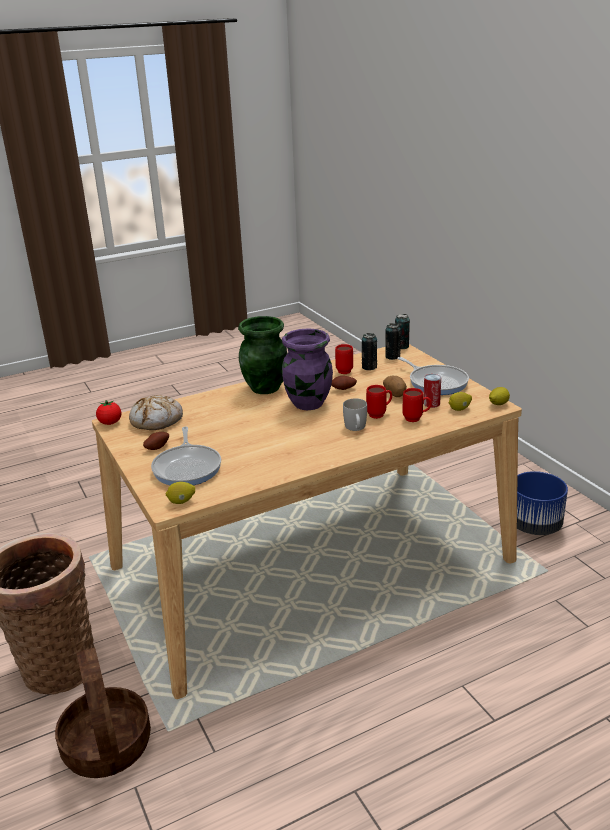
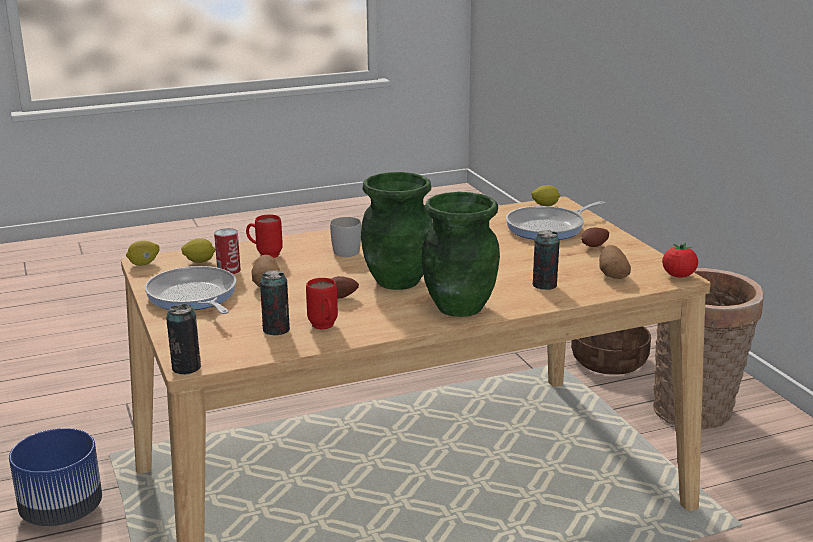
camera: 175 degrees left, 5 degrees down
(157, 420) = (612, 275): bread -> potato
(188, 467) = (549, 228): frying pan -> frying pan turned 120 degrees counterclockwise
(308, 404) = (398, 281): purple vase -> green vase
(379, 414) = (307, 262): red mug -> none
(392, 356) = (221, 347): can -> can (544, 285)

